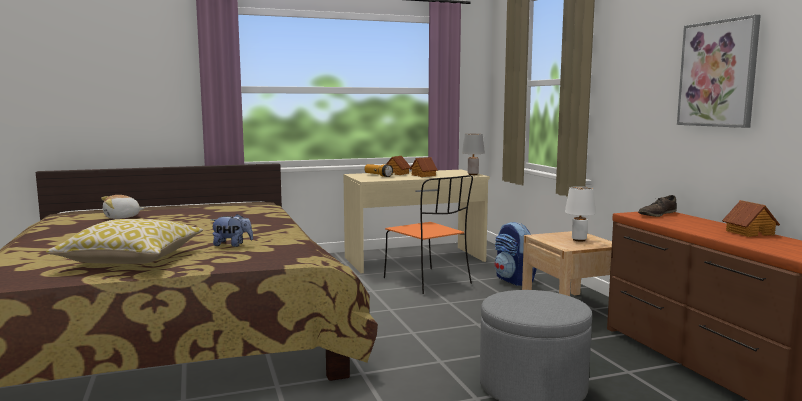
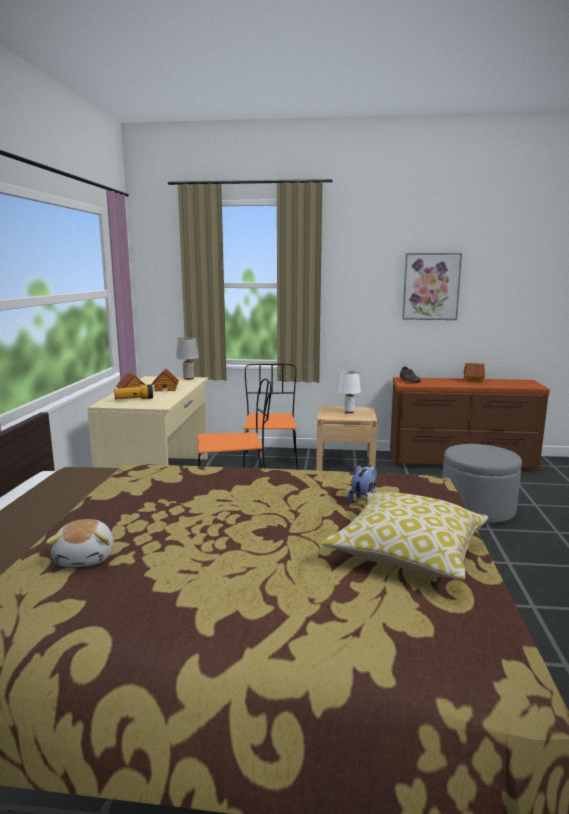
camera: 65 degrees left, 5 degrees up
(514, 280) = (270, 462): backpack -> orange chair

